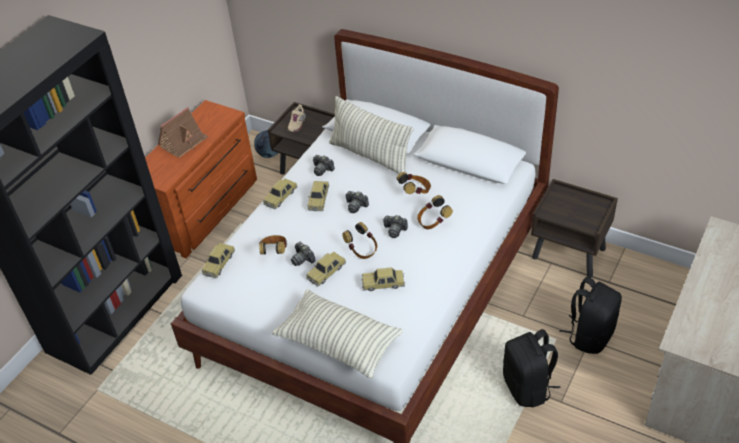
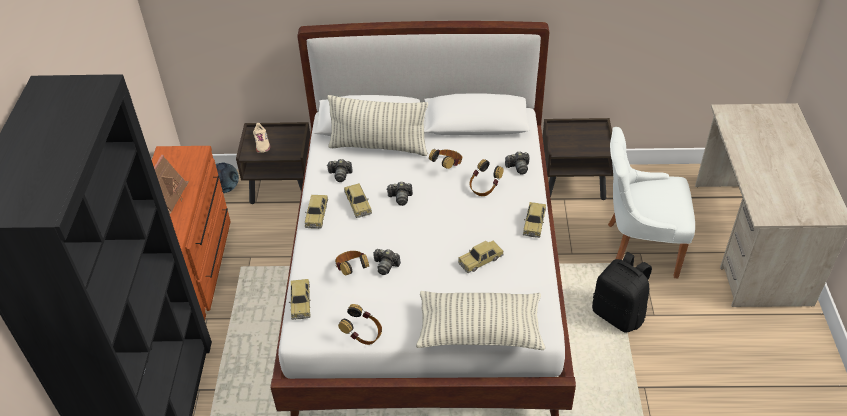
camera: 30 degrees left, 0 degrees up
(326, 272) = (418, 270): toy car -> toy car (534, 223)
(362, 250) = (437, 236): headphones -> headphones (363, 334)
(395, 230) = (454, 207): camera -> camera (518, 167)
(590, 335) = (638, 249): black backpack -> white chair

